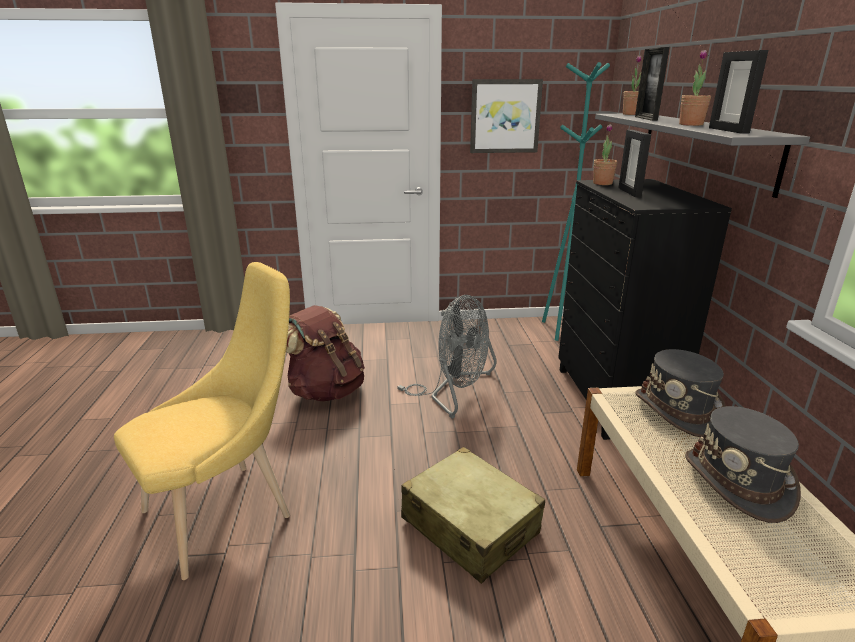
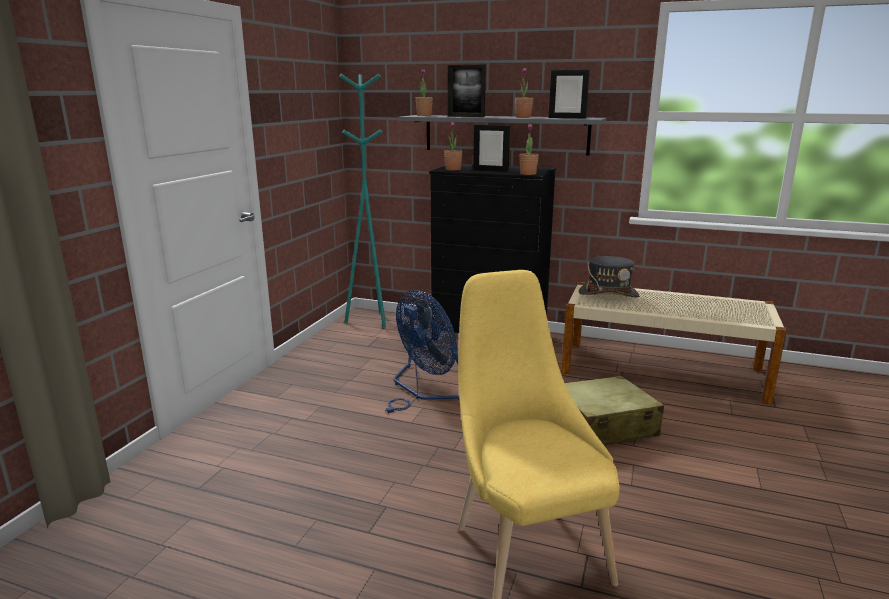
camera: 65 degrees left, 5 degrees down
(325, 390) = (347, 453): brown backpack -> none
(453, 391) = (420, 388): grey fan -> blue fan
(505, 116) = (293, 125): picture -> none
(636, 204) = (528, 174): none -> potted plant
(737, 483) = (681, 302): grey hat -> none

